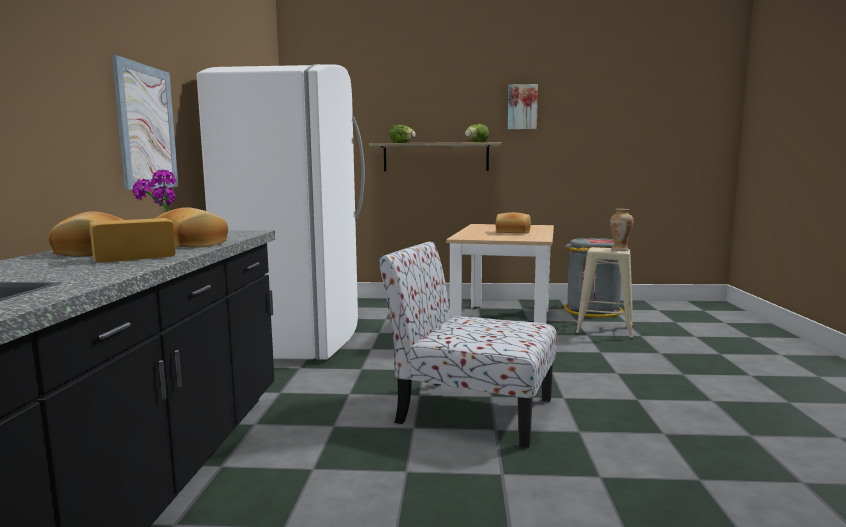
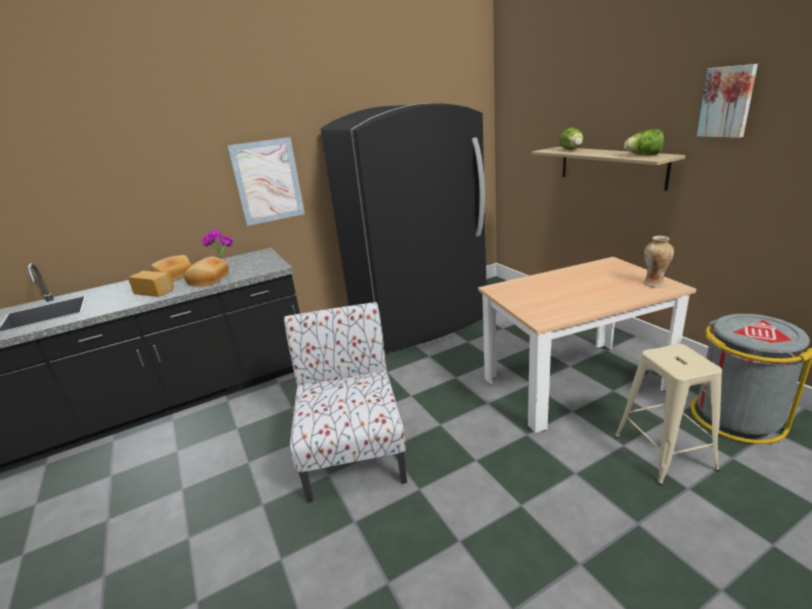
camera: 60 degrees right, 15 degrees up
(298, 337) = (419, 322): white fridge -> black fridge
(512, 232) = (575, 294): bread -> none
(620, 250) = (690, 367): vase -> vase (654, 284)

